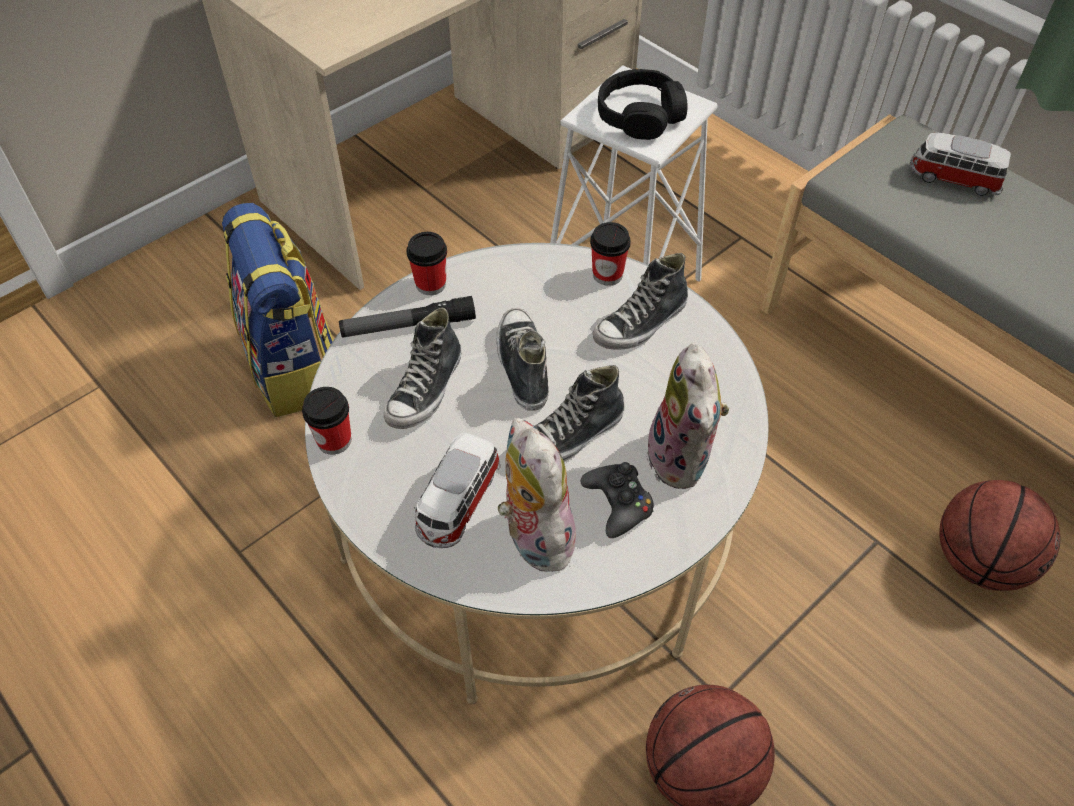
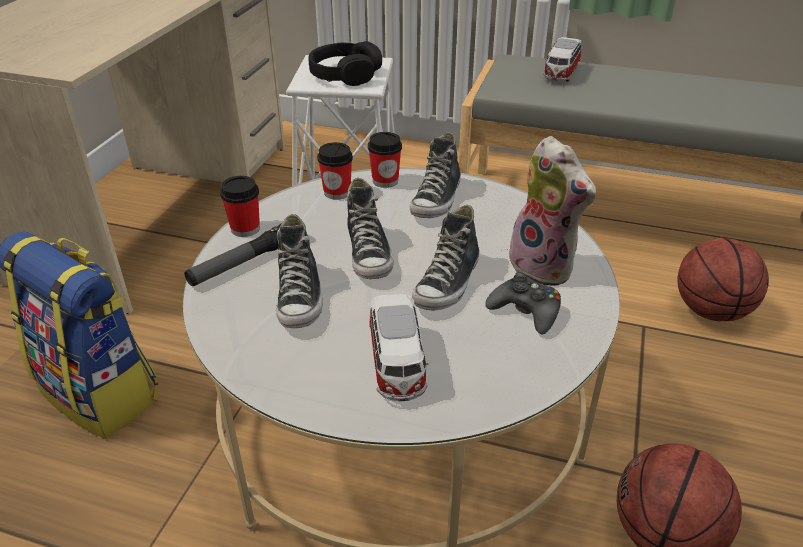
camera: 30 degrees left, 15 degrees down
(334, 440) = (242, 363): cup -> cup (337, 192)
(522, 365) = (369, 254): shoe -> shoe turned 150 degrees counterclockwise
(534, 536) = (481, 359): plush toy -> none
(953, 179) = (561, 73): toy car -> toy car turned 60 degrees counterclockwise

